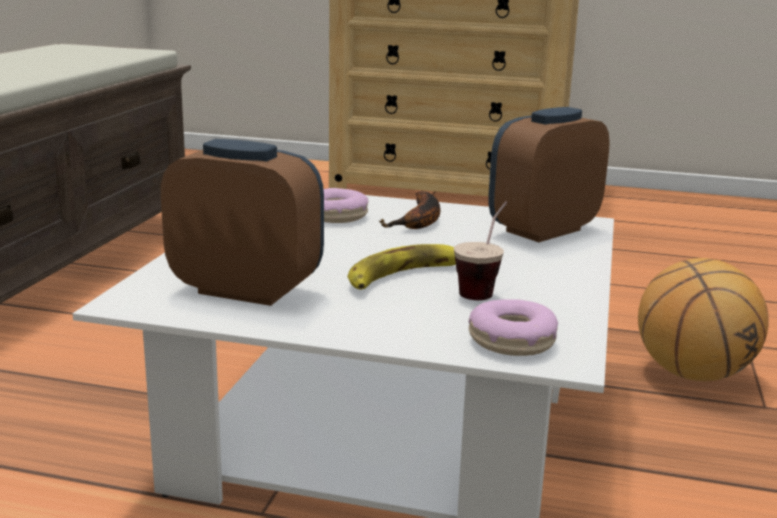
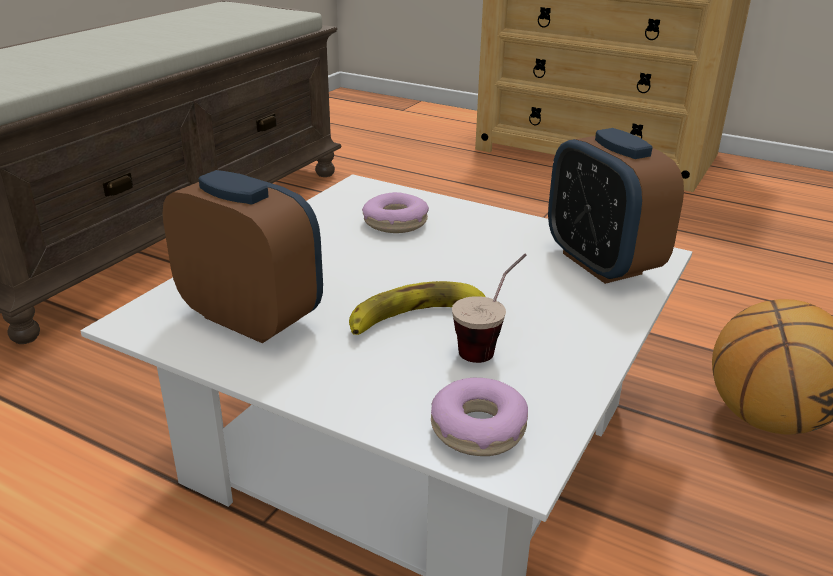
camera: 15 degrees right, 10 degrees up
(420, 221) = (476, 237): banana -> none
(543, 230) = (601, 263): alarm clock -> alarm clock turned 90 degrees counterclockwise

